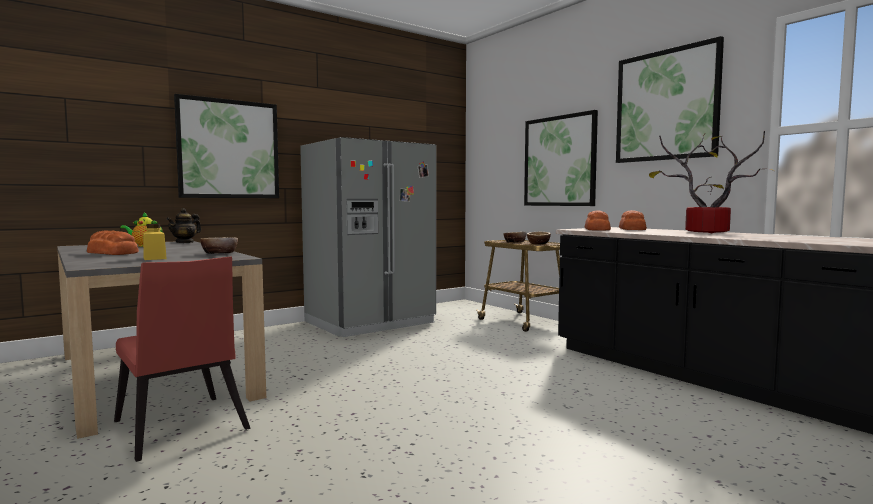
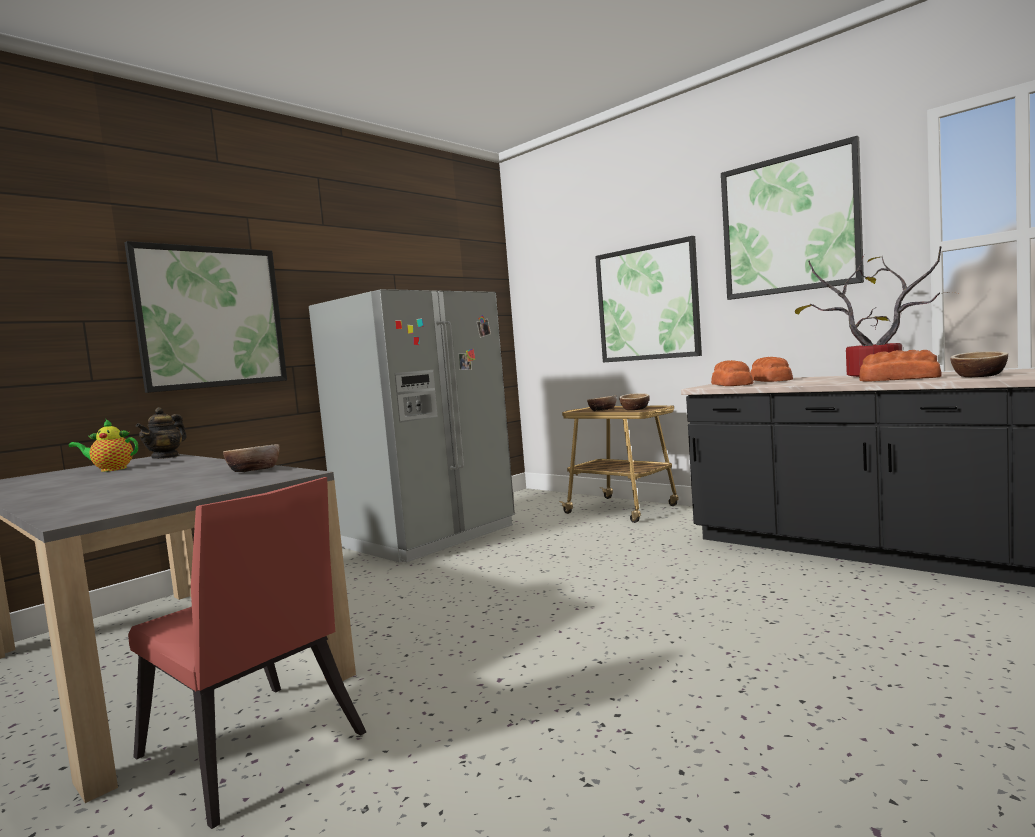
camera: 10 degrees left, 0 degrees up
(112, 253) = (77, 488): bread -> bread (898, 379)
(154, 258) = (163, 490): yellow jar -> none
(772, 238) = (978, 376): none -> bowl

